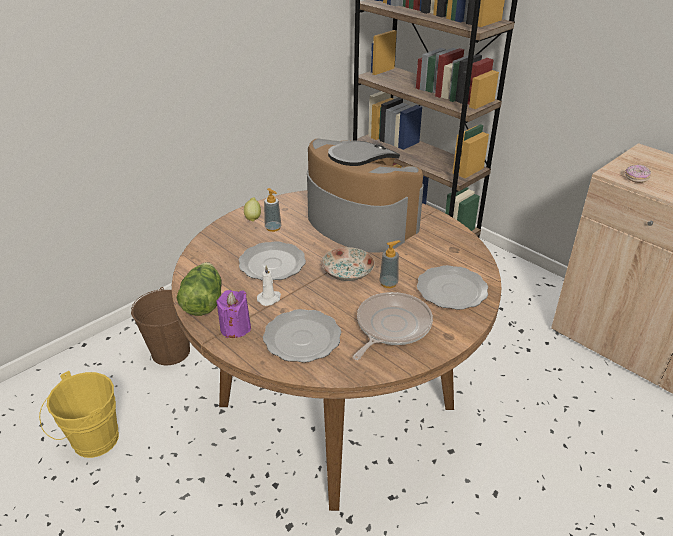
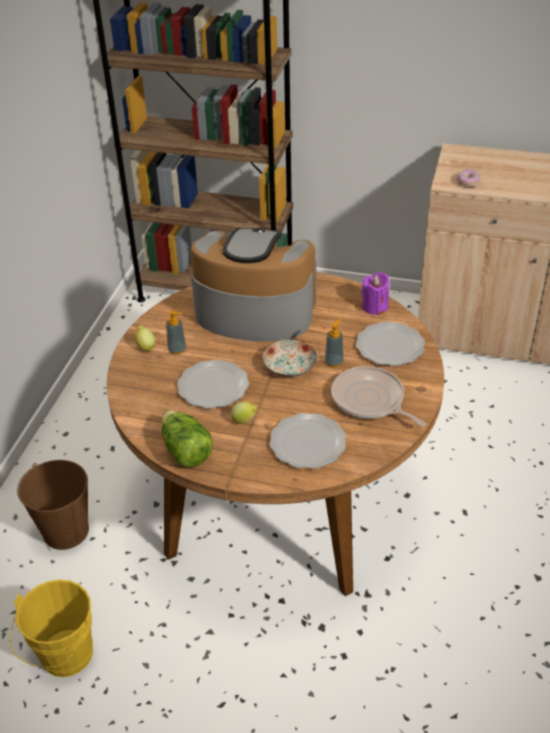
camera: 30 degrees left, 5 degrees up
(235, 328) = (241, 461): purple candle -> purple candle (375, 307)
(269, 298) = (244, 421): white candle -> lemon
(391, 327) = (370, 400): frying pan -> frying pan turned 45 degrees counterclockwise

